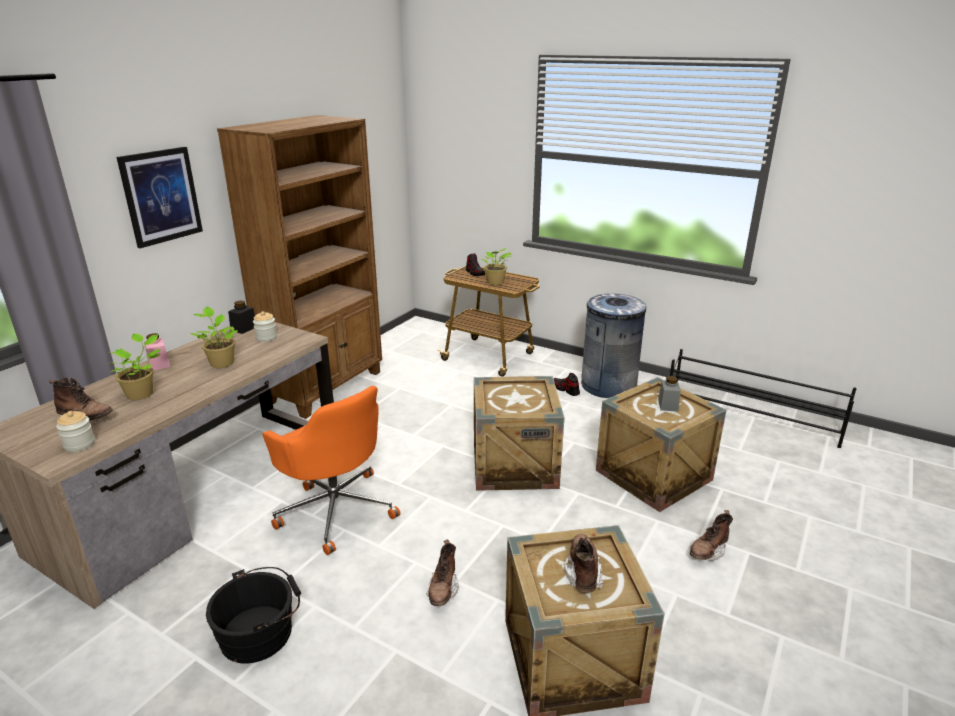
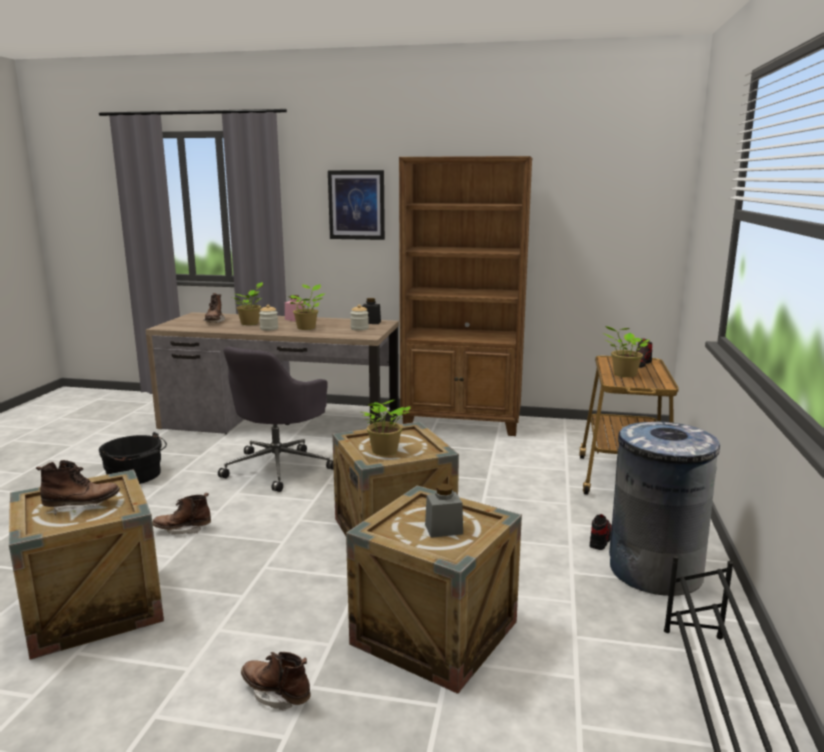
camera: 70 degrees right, 10 degrees down
(79, 444) = (183, 326): jar -> jar (269, 329)
(336, 509) = (279, 467): orange office chair -> grey office chair
(527, 403) = (384, 452): none -> potted plant

